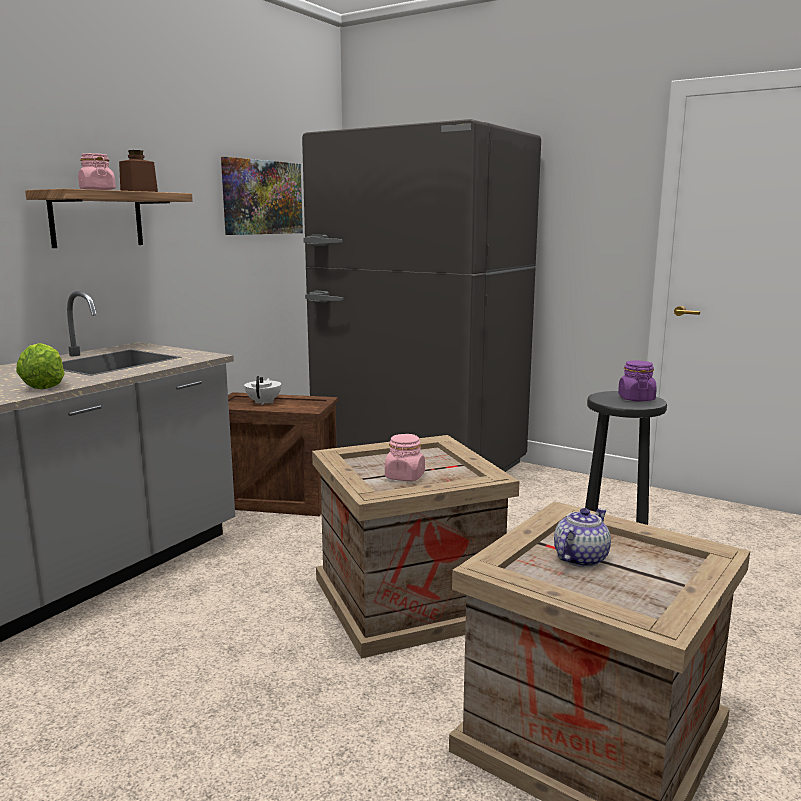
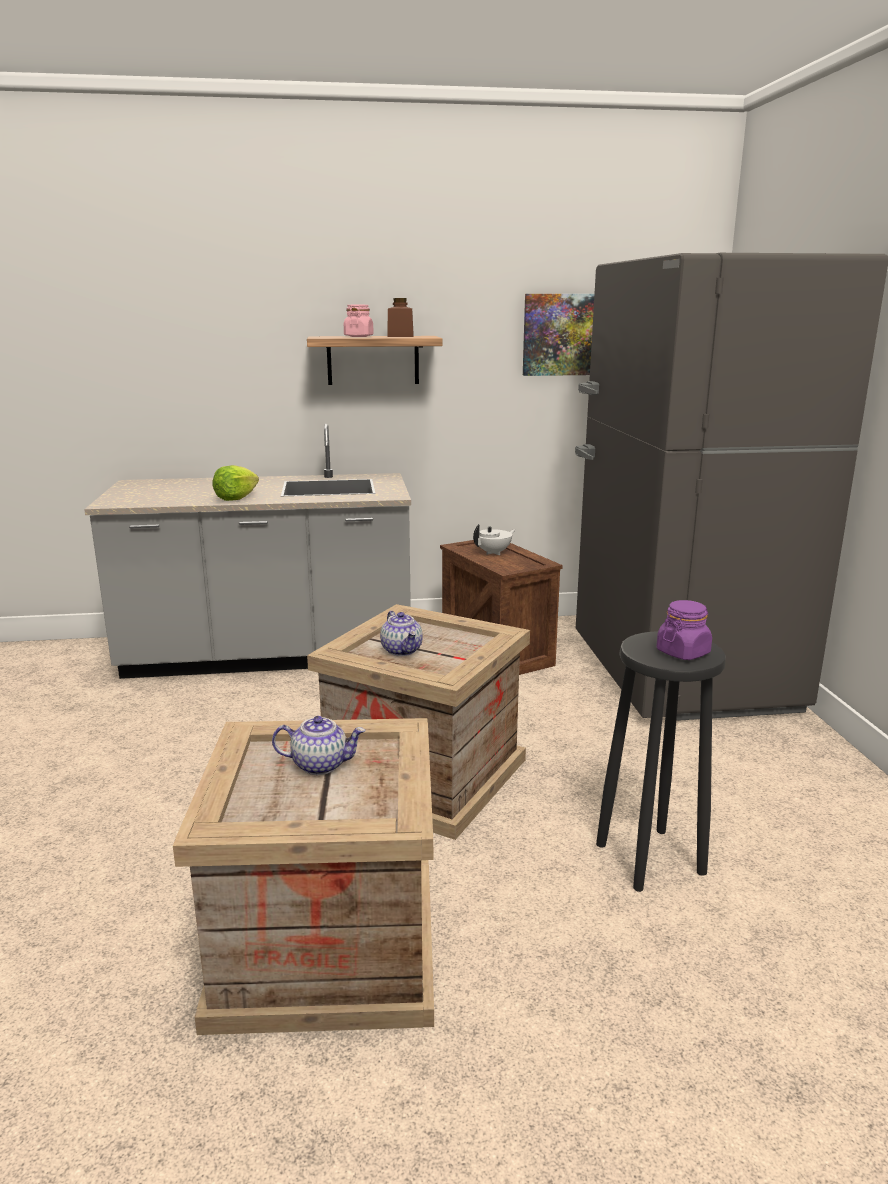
camera: 50 degrees right, 5 degrees up
(404, 477) = (402, 650): pink jar -> teapot

